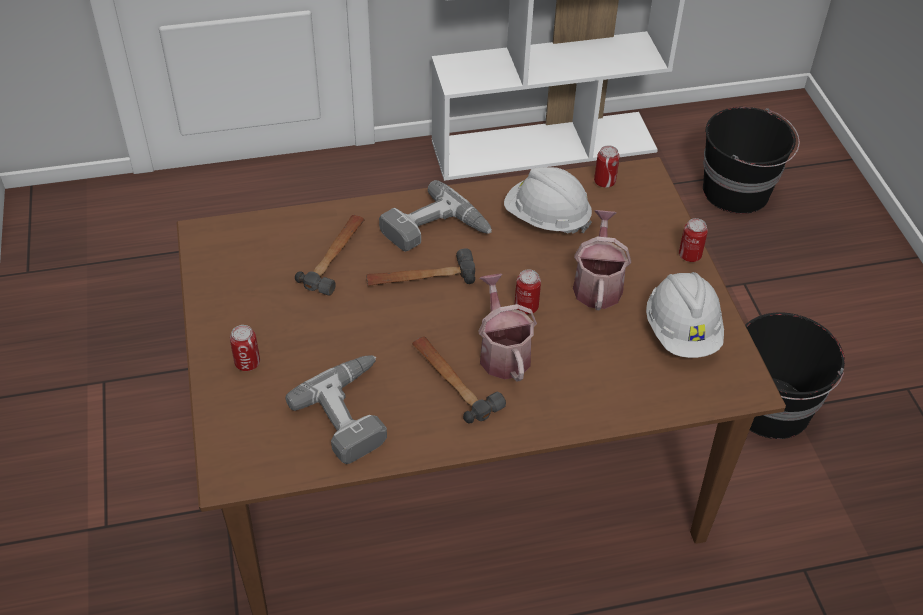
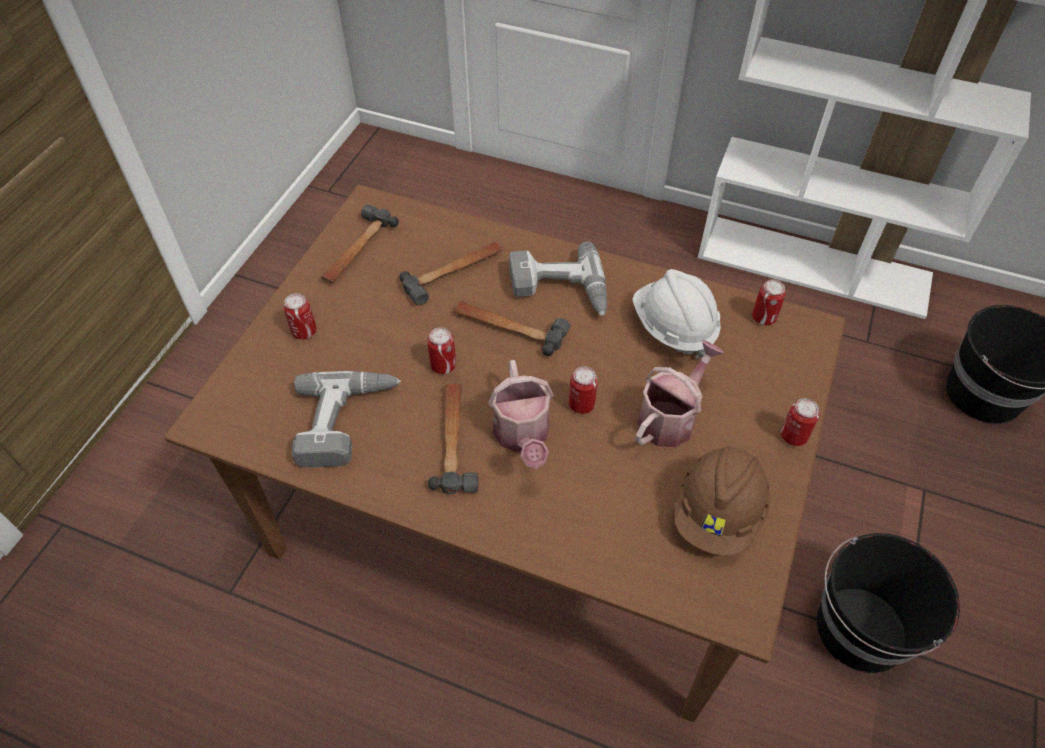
camera: 35 degrees right, 5 degrees up
(231, 276) = (357, 250): none -> hammer
(393, 331) = (443, 365): none -> can
(502, 352) = (523, 436): watering can -> watering can turned 150 degrees clockwise
(682, 332) = (718, 513): white hard hat -> brown hard hat

